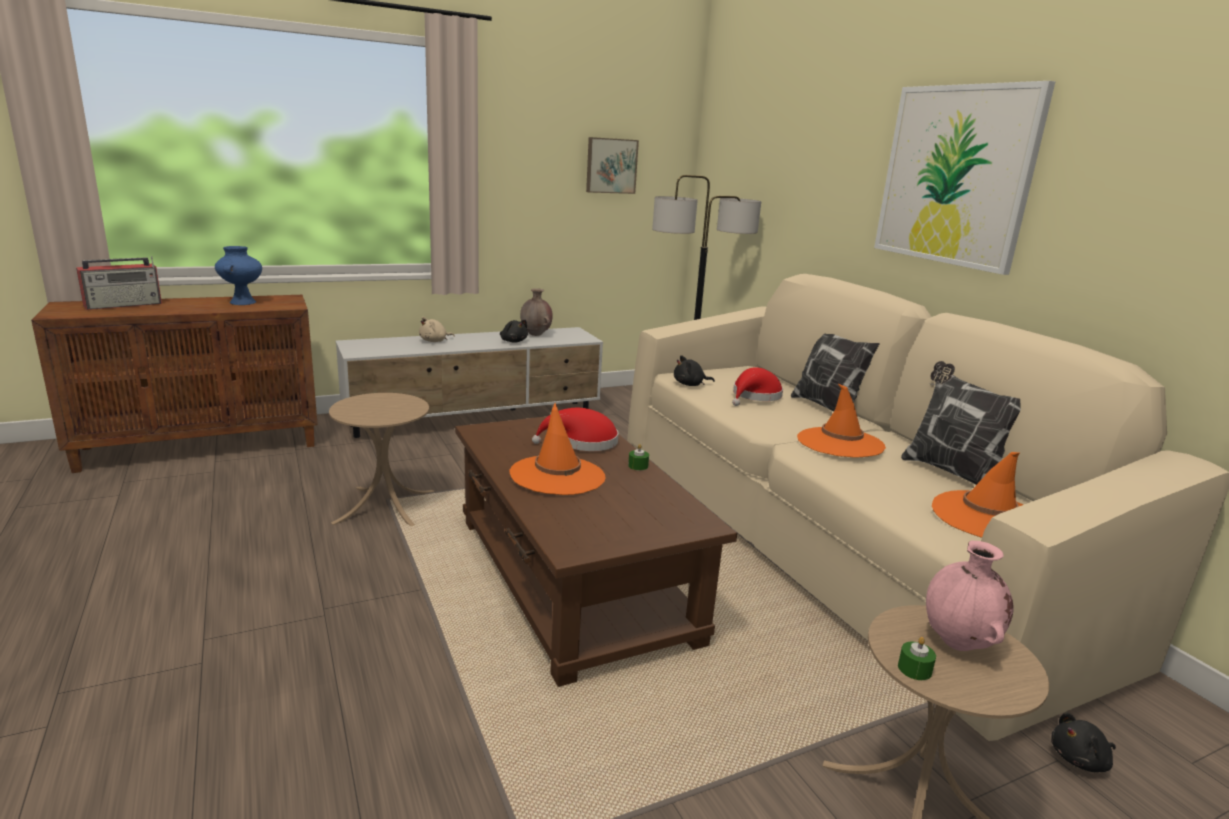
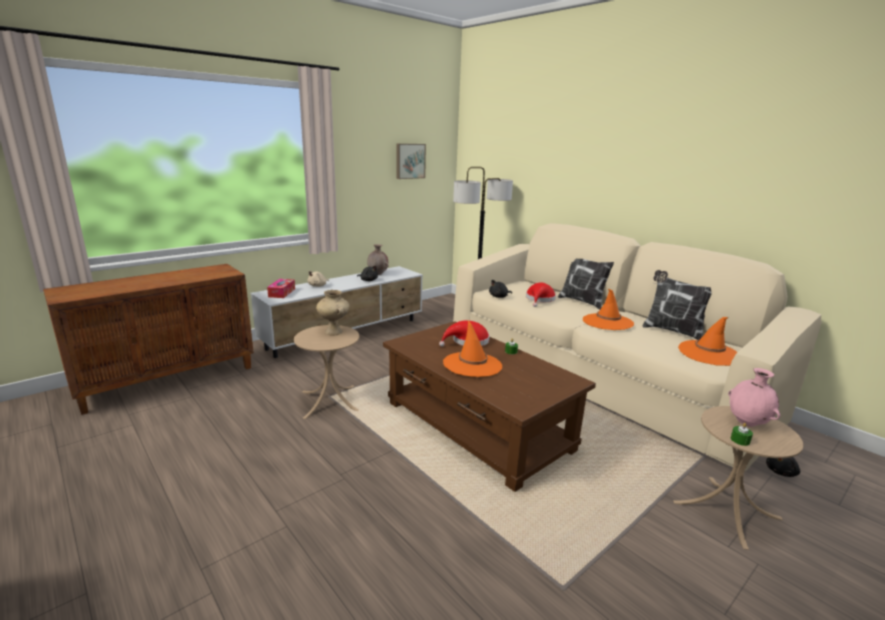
camera: 15 degrees left, 0 degrees up
(124, 305) = (107, 285): radio -> none
(242, 302) = (192, 274): blue vase -> none
(376, 345) = (282, 293): none -> tissue box
(396, 403) = (334, 332): none -> beige vase
(955, 175) = (646, 164): picture -> none

